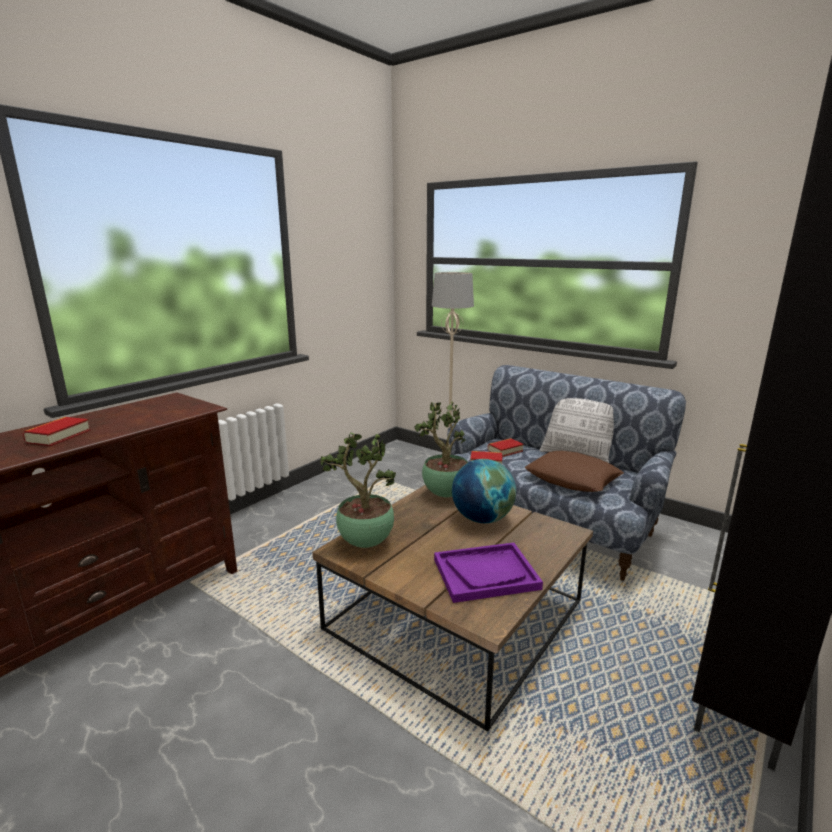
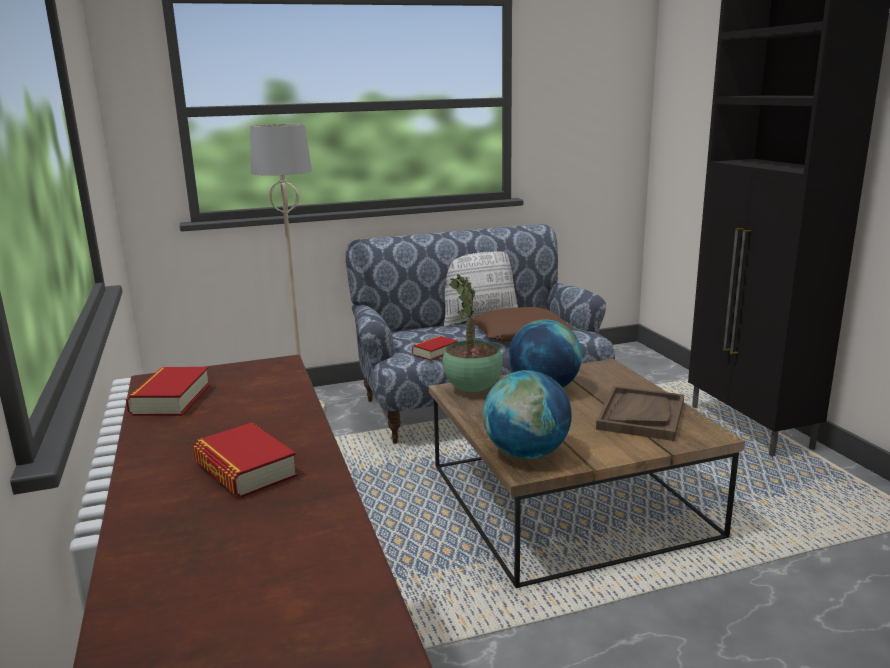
camera: 55 degrees left, 0 degrees up
(364, 543) = (526, 453): potted plant -> globe
(486, 574) = (641, 415): purple tray -> brown tray
(505, 451) = (421, 337): book -> book (171, 399)

